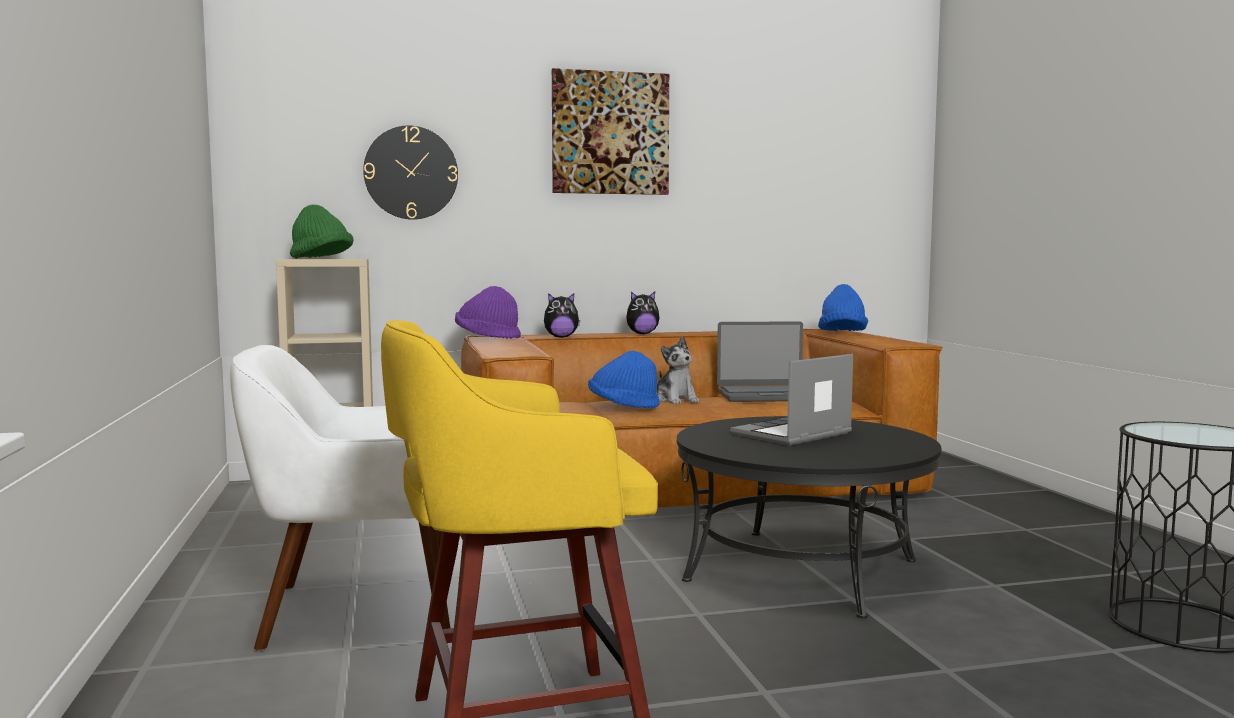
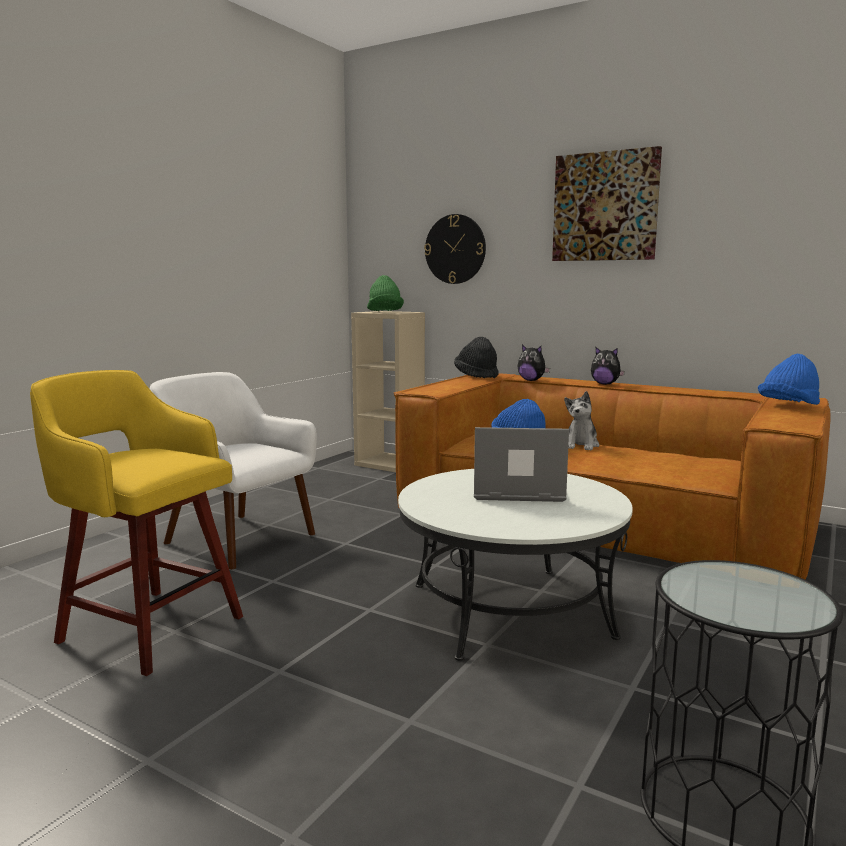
camera: 45 degrees right, 5 degrees up
(487, 338) = (476, 375): purple hat -> black hat
(766, 396) = (667, 455): laptop -> none
(802, 570) = (510, 610): black coffee table -> white coffee table

